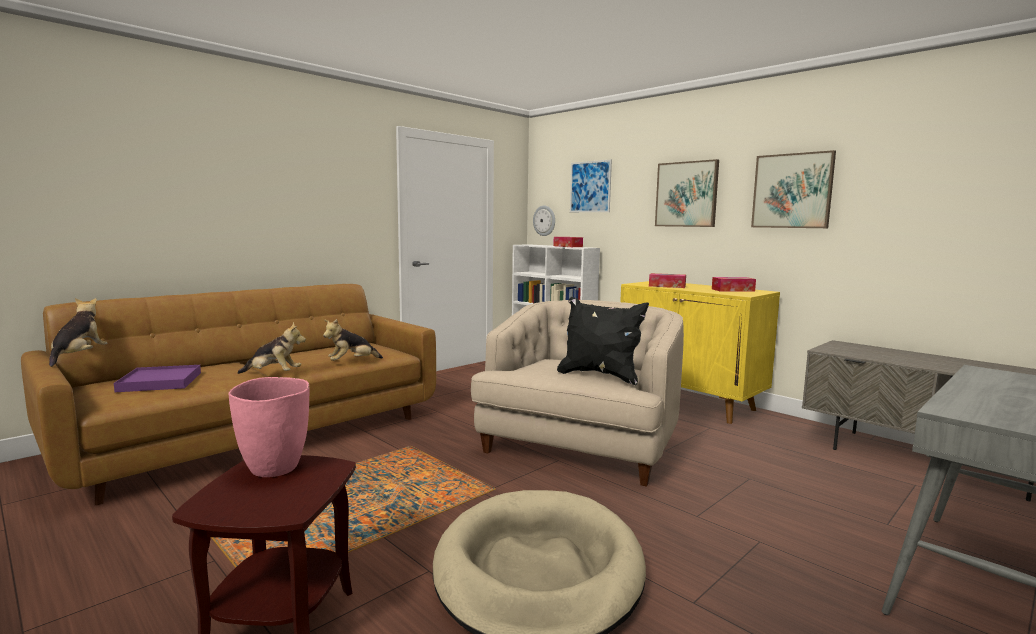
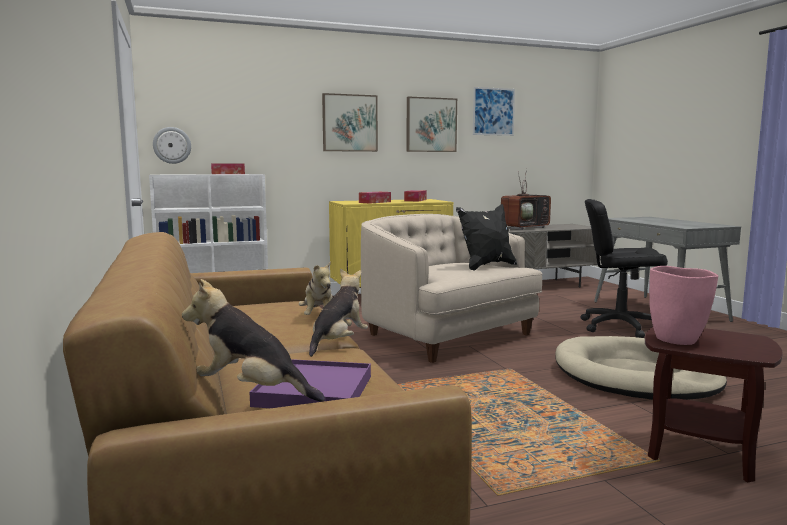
camera: 65 degrees left, 0 degrees up
(590, 187) = (239, 109): picture -> picture (493, 111)
(793, 551) = (619, 327): none -> black office chair
(927, 359) = (524, 227): none -> television

